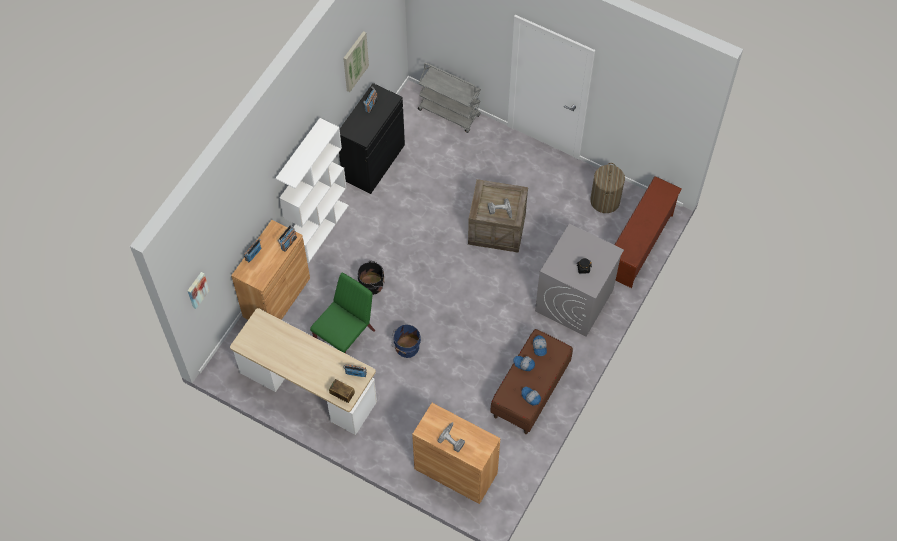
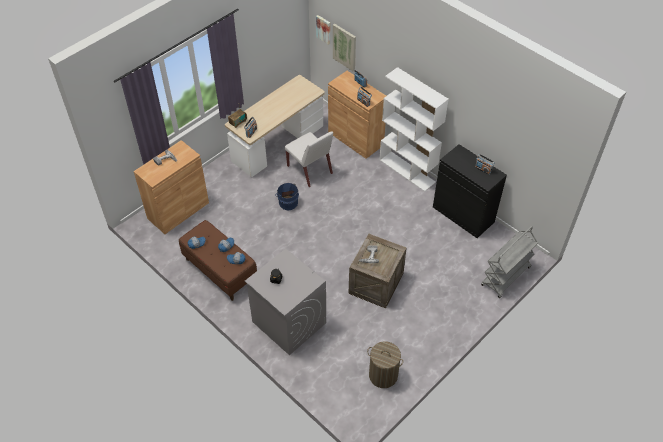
camera: 105 degrees right, 10 degrees down
(345, 337) = (310, 170): green chair -> white chair
(355, 61) = (502, 126): picture -> picture (344, 47)
(372, 284) = (348, 193): black bucket -> none
(640, 246) = (326, 390): brown shoe rack -> none

